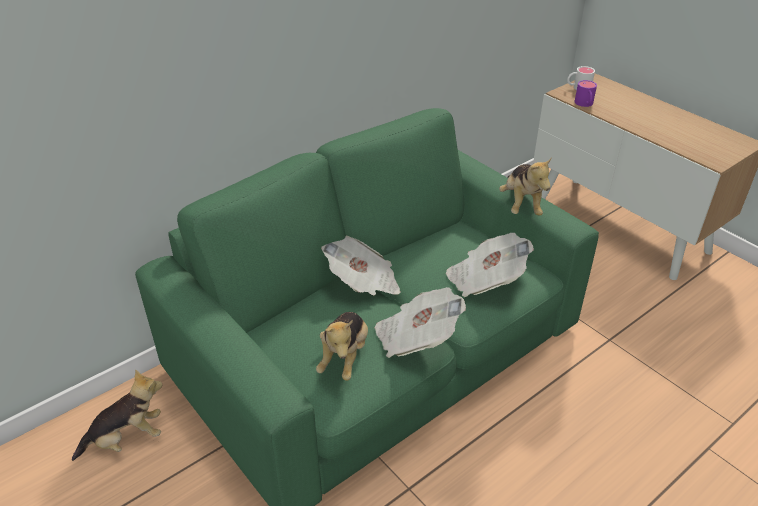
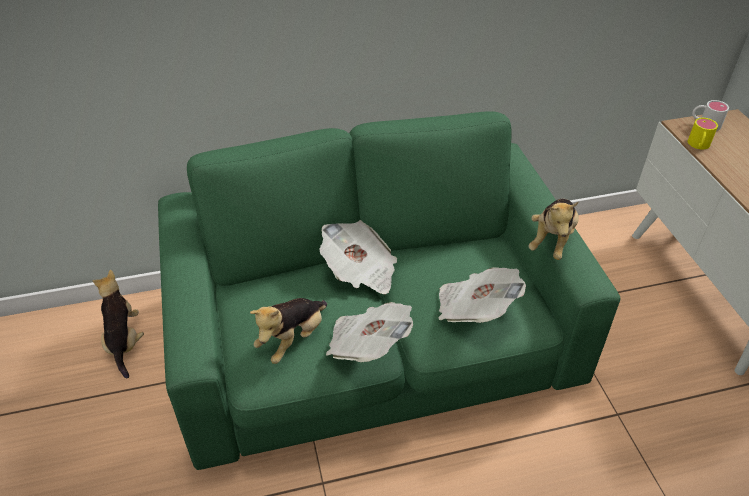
camera: 25 degrees right, 5 degrees up
(127, 439) = (124, 341): plush toy -> plush toy turned 105 degrees counterclockwise
(585, 104) = (698, 146): purple mug -> yellow mug

